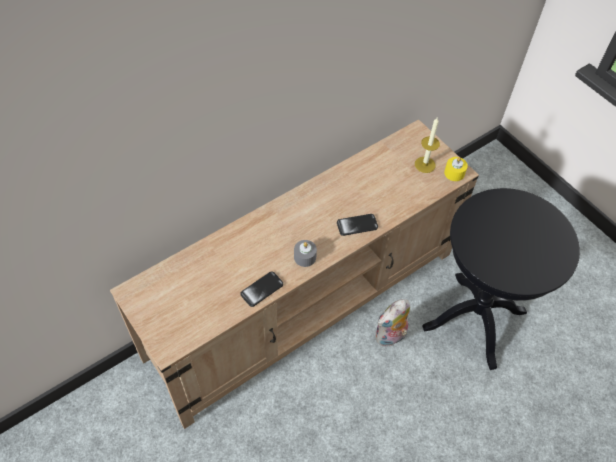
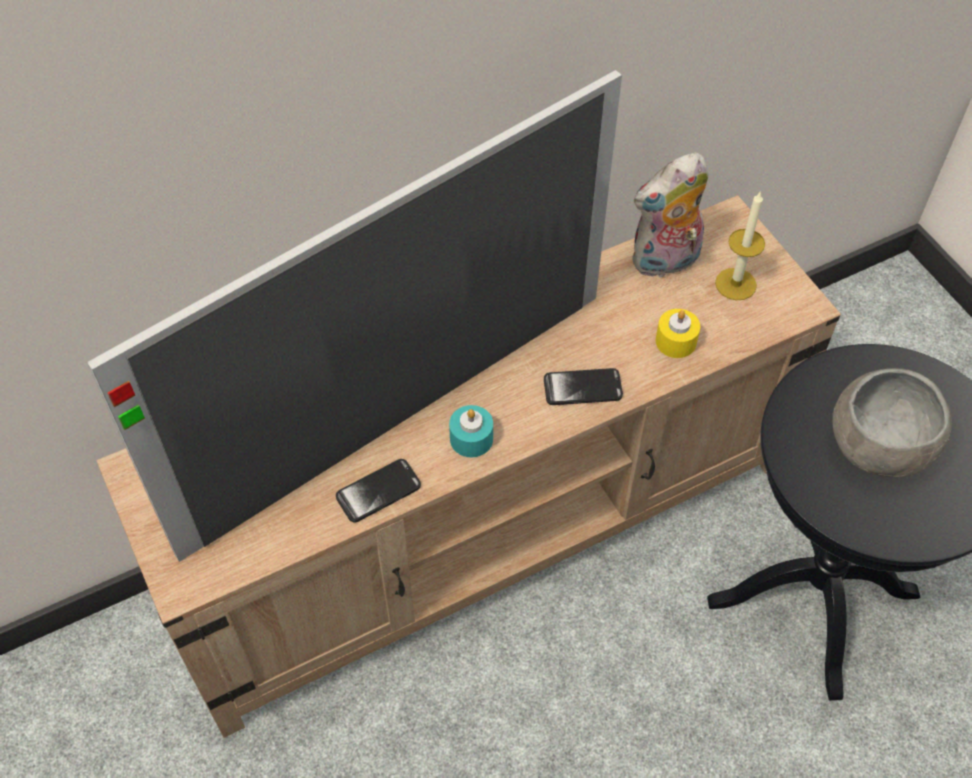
camera: 10 degrees right, 0 degrees up
(267, 251) = (401, 419): none -> television
(305, 257) = (471, 438): grey candle -> turquoise candle
(390, 337) = (642, 612): plush toy -> plush toy (665, 262)
(454, 173) = (791, 306): yellow candle -> yellow candle (676, 341)
(509, 240) = (879, 449): none -> grey bowl

